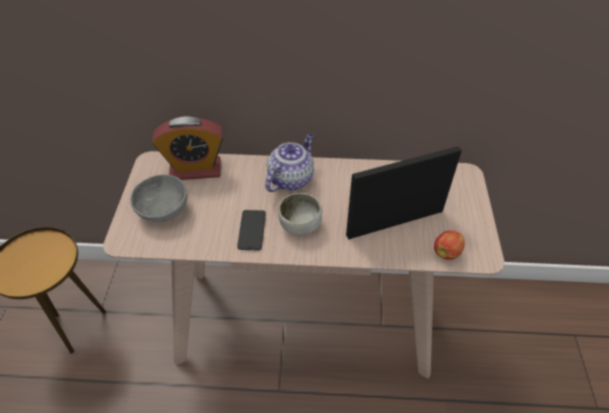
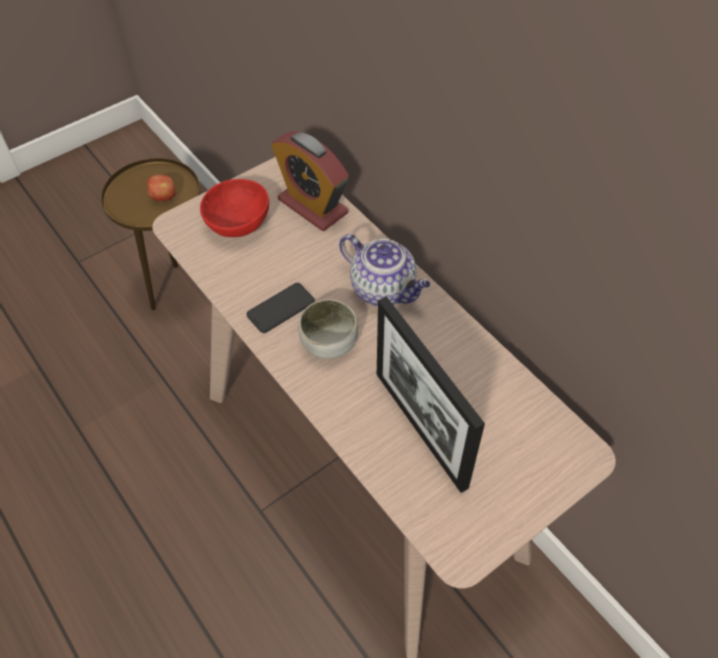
camera: 50 degrees right, 5 degrees up
(162, 210) = (236, 223): grey bowl -> red bowl
(291, 179) = (384, 289): teapot -> teapot turned 45 degrees clockwise
(395, 223) = (420, 428): picture frame -> picture frame turned 150 degrees counterclockwise
(447, 252) = (427, 510): apple -> apple (164, 197)

